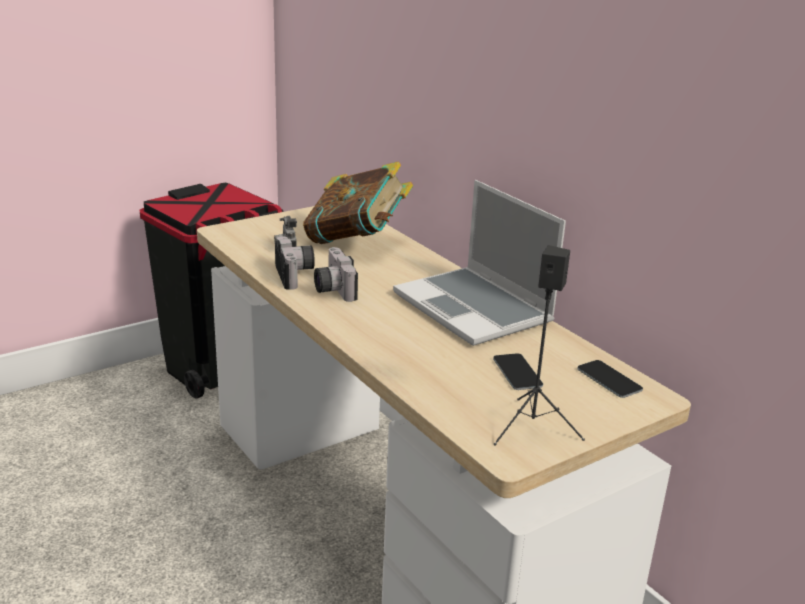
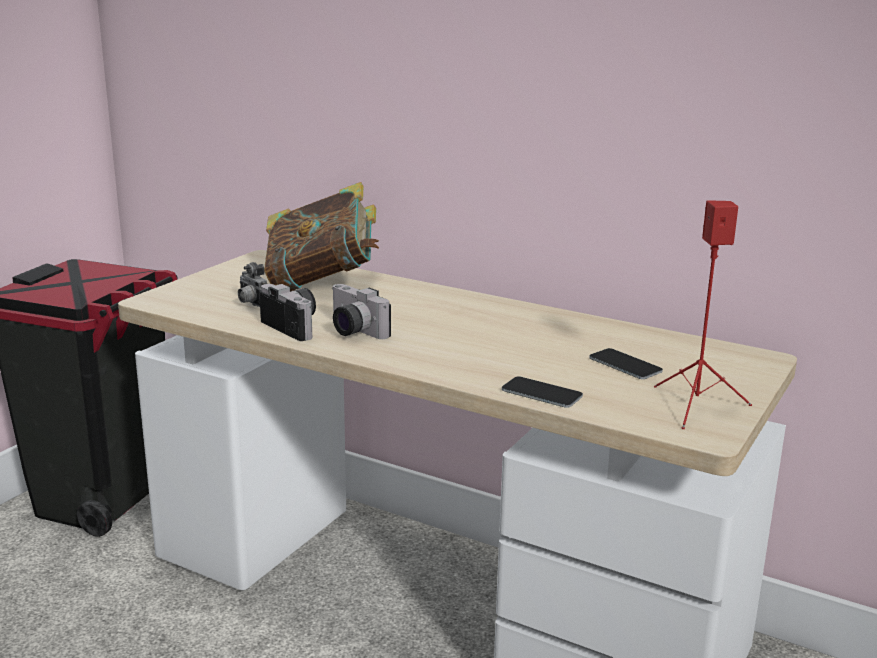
camera: 25 degrees left, 5 degrees down
(475, 308) = (518, 320): laptop -> none
(531, 428) = (696, 407): black speaker -> red speaker
(609, 379) = (709, 352): phone -> phone (541, 393)

